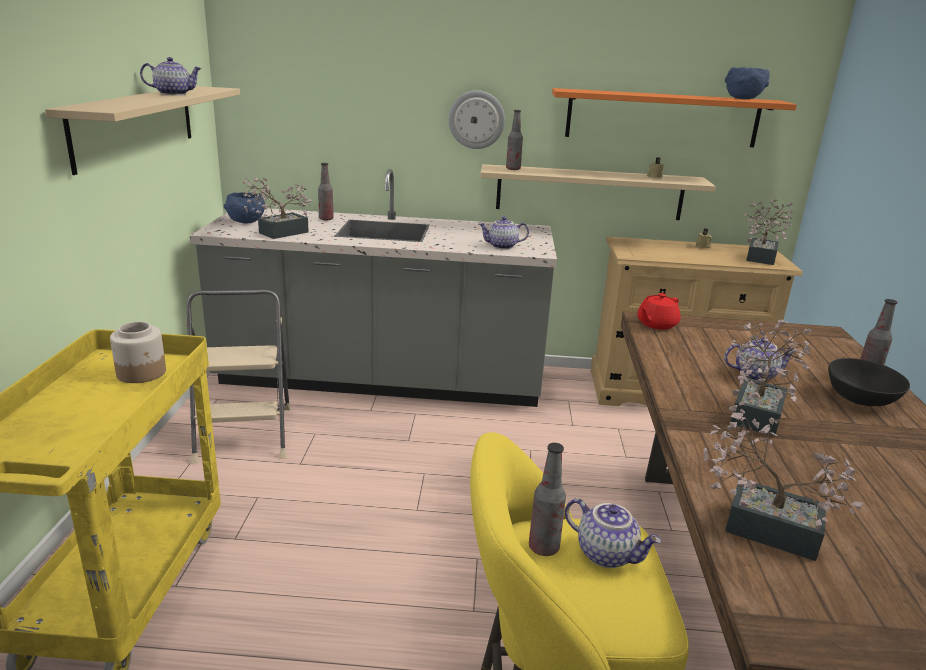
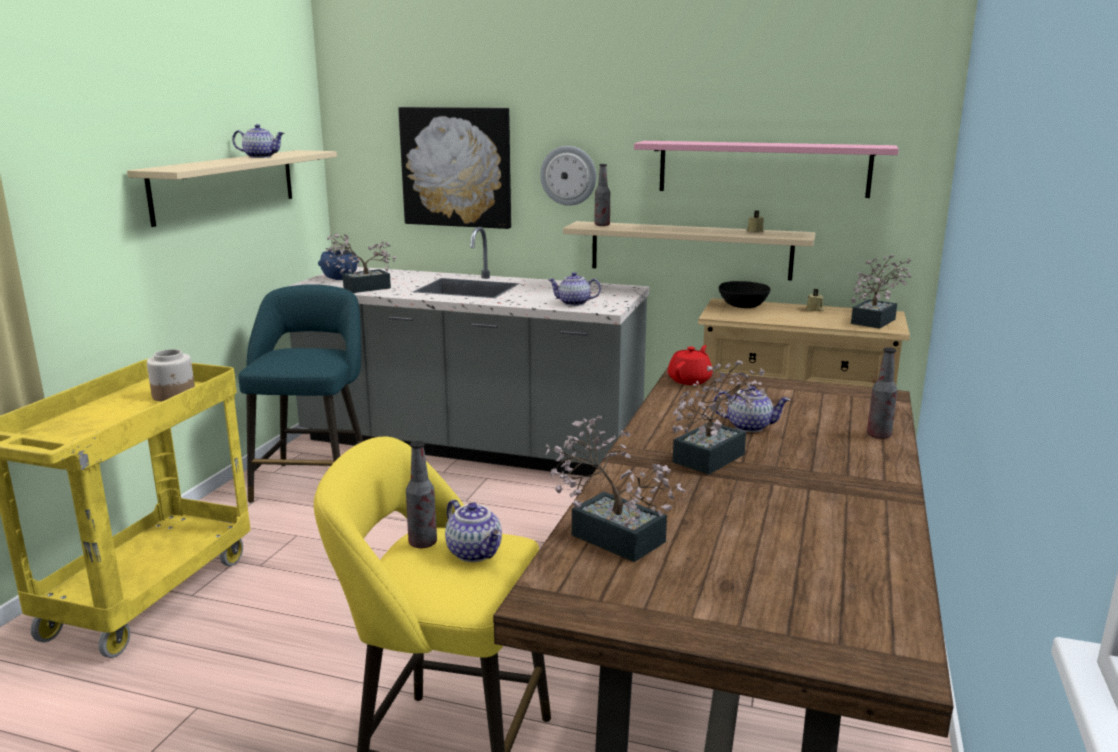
camera: 15 degrees right, 5 degrees down
(245, 431) = (314, 481): beige step ladder -> turquoise stool
(326, 219) = (419, 277): bottle -> none
(361, 108) = (456, 167): none -> picture
(656, 324) = (690, 380): red teapot -> red teapot turned 150 degrees clockwise
(662, 118) = (763, 168): orange shelf -> pink shelf
(743, 99) = (846, 145): blue bowl -> none
(861, 399) = (846, 452): black bowl -> black bowl (743, 306)

